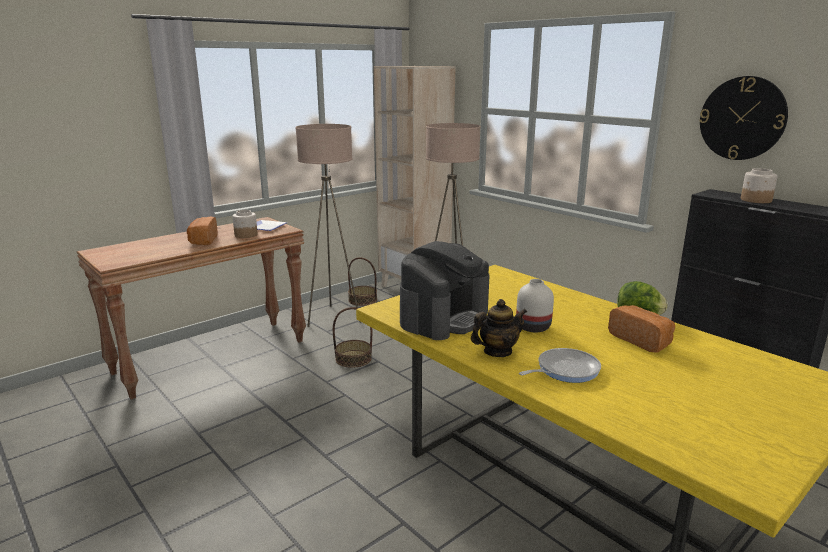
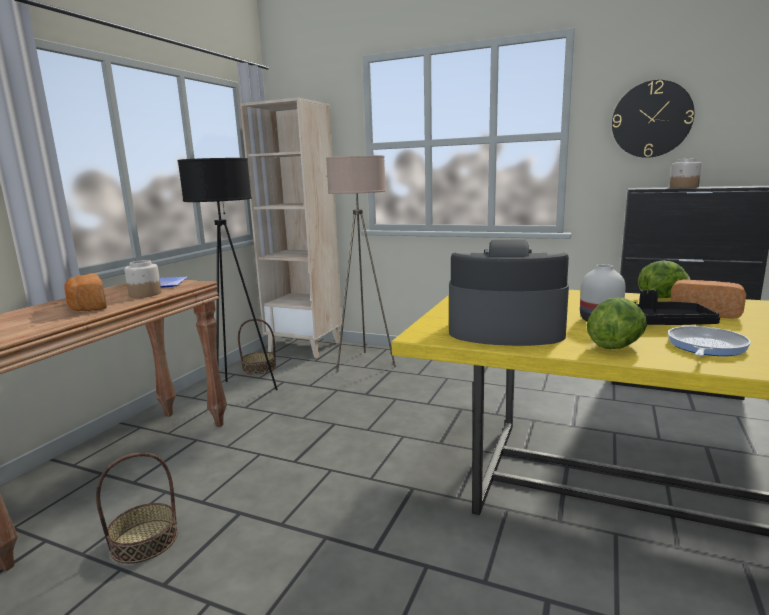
camera: 25 degrees left, 5 degrees down
(333, 318) = (240, 392): beige floor lamp -> black floor lamp
(353, 359) = (303, 428): basket -> basket (144, 541)
(444, 318) = (505, 330): coffee machine -> coffee machine turned 90 degrees counterclockwise
(497, 352) = (615, 346): teapot -> lettuce
(583, 342) = (667, 323): none -> black tray

